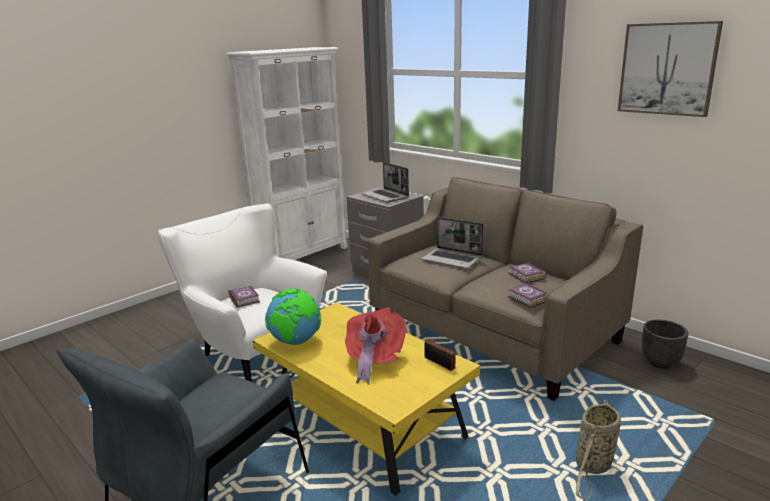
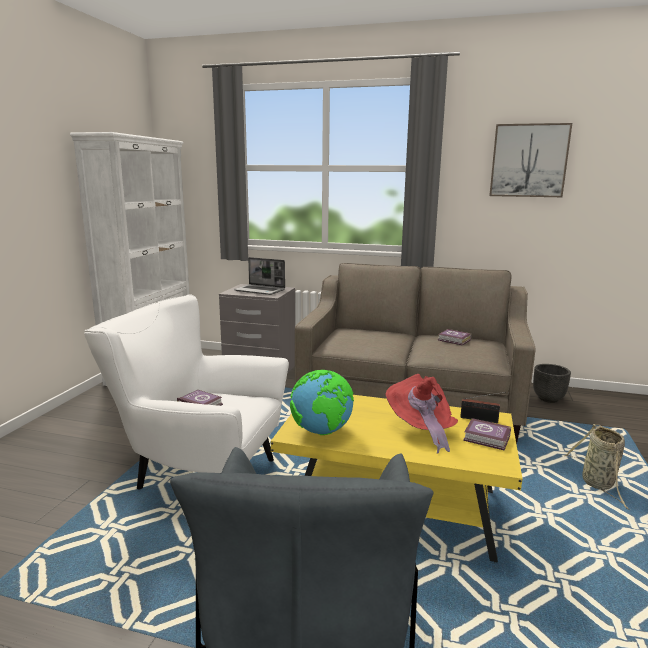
camera: 30 degrees left, 5 degrees down
(453, 259) = (376, 336): laptop -> none
(528, 299) = (482, 355): book -> book (487, 439)

